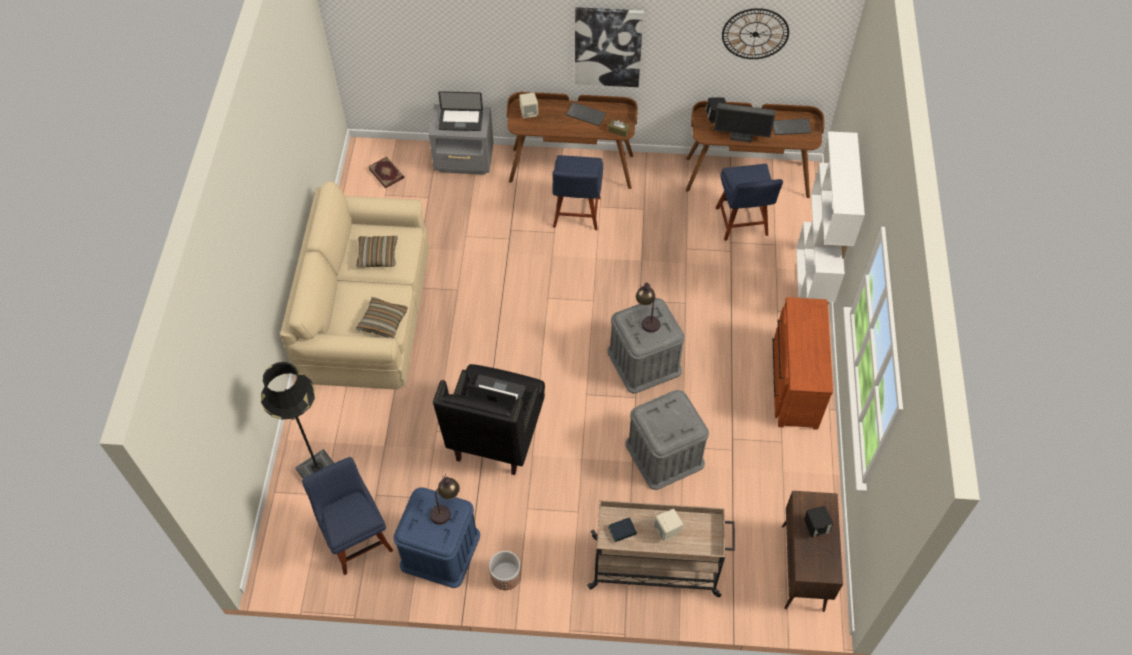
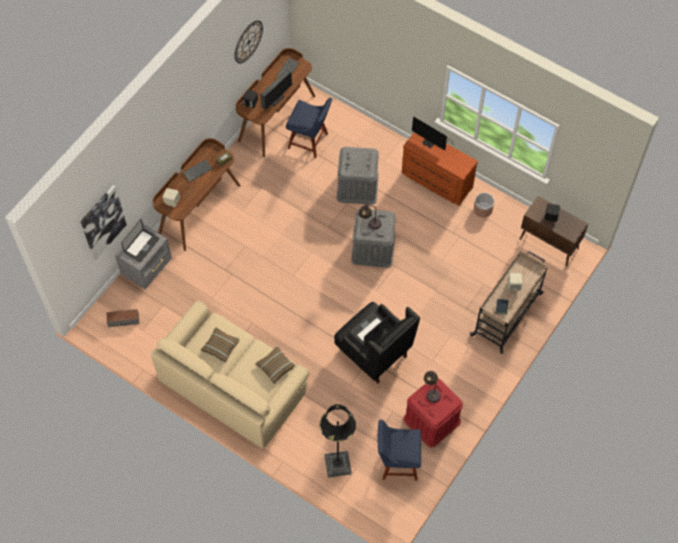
camera: 60 degrees left, 5 degrees up
(387, 173) = (123, 320): book -> speaker
(440, 550) = (432, 420): blue storage box -> red storage box
(505, 576) = (468, 393): planter -> planter (483, 209)
(576, 214) = (239, 226): blue chair -> none
(608, 47) = (187, 123): picture -> picture (102, 222)
(664, 454) = (441, 271): grey storage box -> grey storage box (357, 186)
(811, 287) = (379, 134): white bookcase -> none
(814, 325) = (430, 143): none -> monitor

